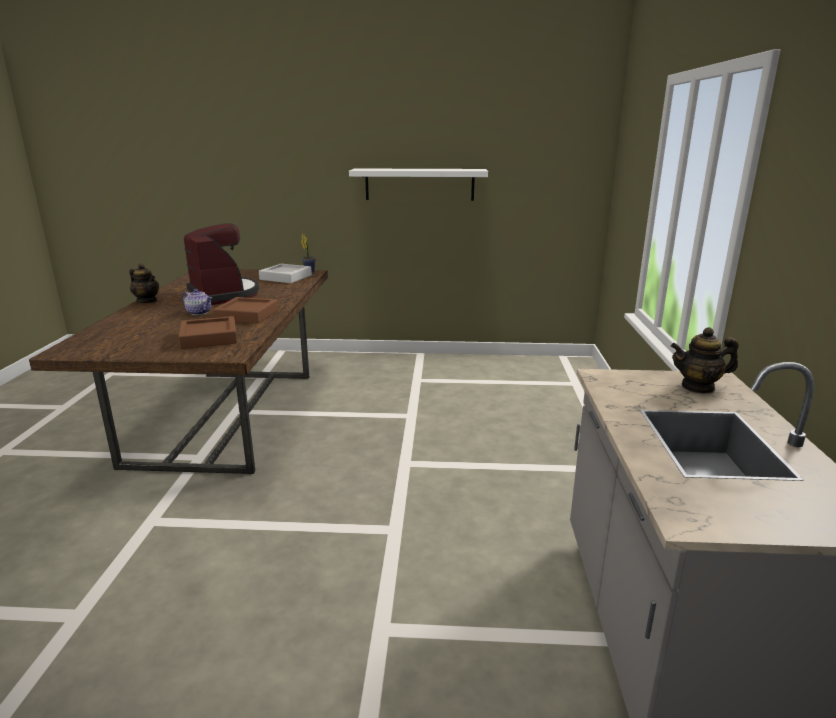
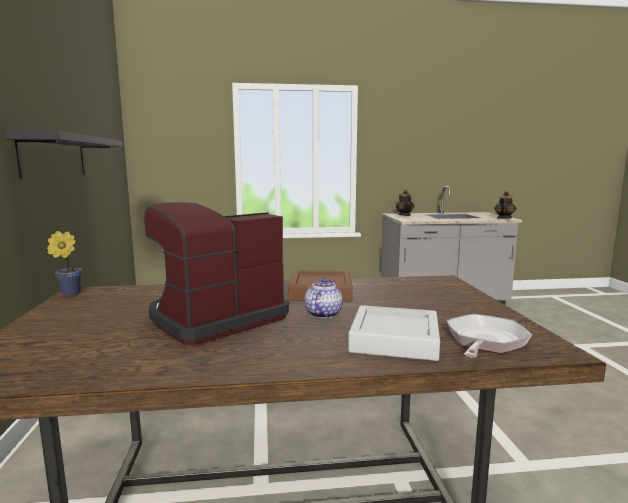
camera: 100 degrees left, 10 degrees down
(99, 339) = (484, 341): none -> frying pan
(147, 301) = (265, 368): teapot -> teapot (504, 218)
(209, 338) = (411, 293): brown tray -> none
(286, 277) = (104, 301): grey tray -> grey tray (394, 340)
(419, 184) = (54, 156): white shelf -> black shelf

